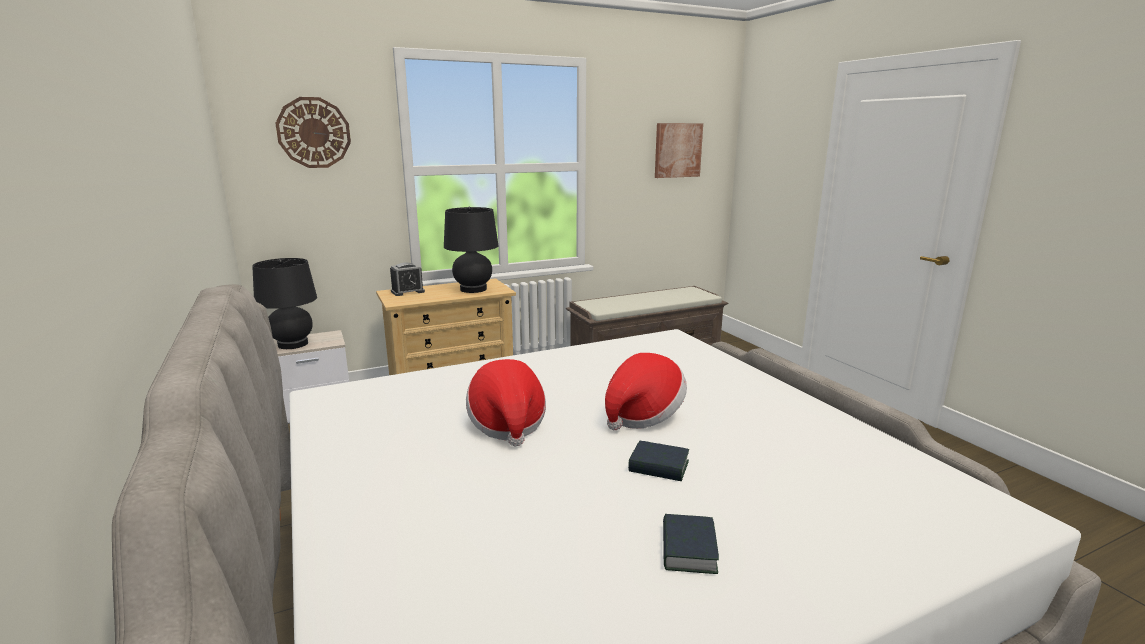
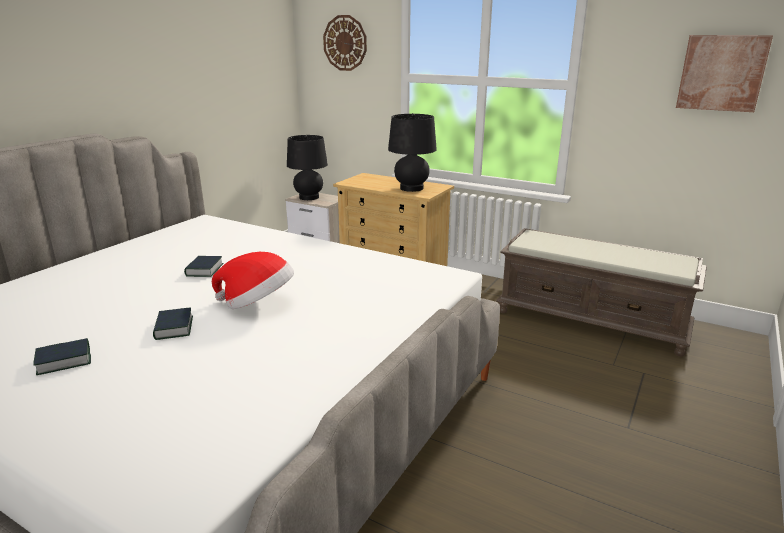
camera: 55 degrees right, 5 degrees up
(407, 291) = (373, 178): alarm clock -> none
(507, 424) = (204, 270): hat -> book

